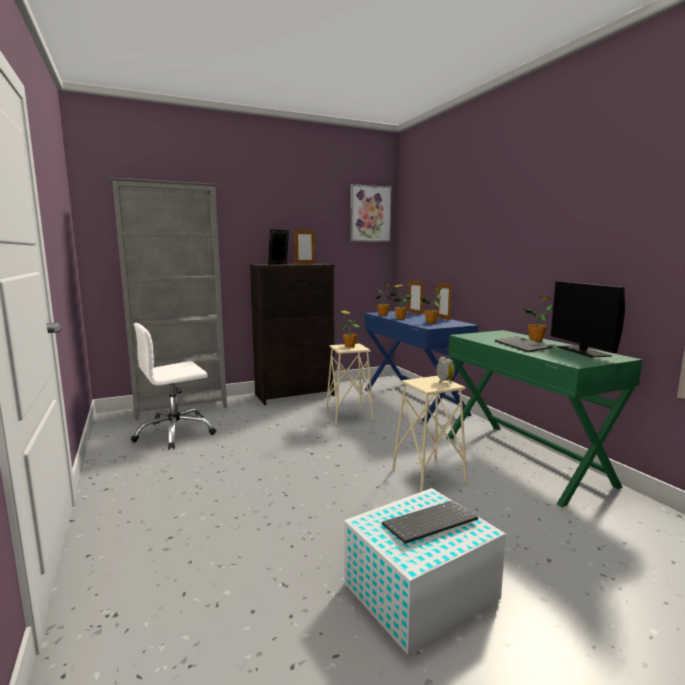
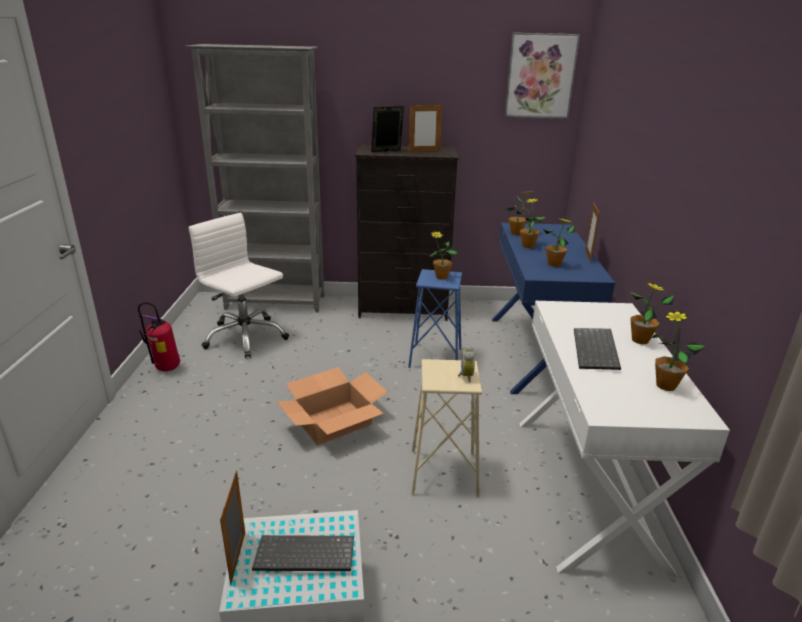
camera: 25 degrees right, 15 degrees up
(114, 468) = (166, 369): none -> fire extinguisher
(175, 433) = (245, 337): white office chair -> white office chair turned 45 degrees clockwise
(313, 467) = (334, 422): none -> cardboard box
(349, 416) = (435, 358): beige stool -> blue stool
(415, 313) = (568, 234): picture frame -> picture frame (238, 557)
(524, 459) = (587, 488): green desk -> white desk
(582, 351) = (665, 385): monitor -> potted plant

